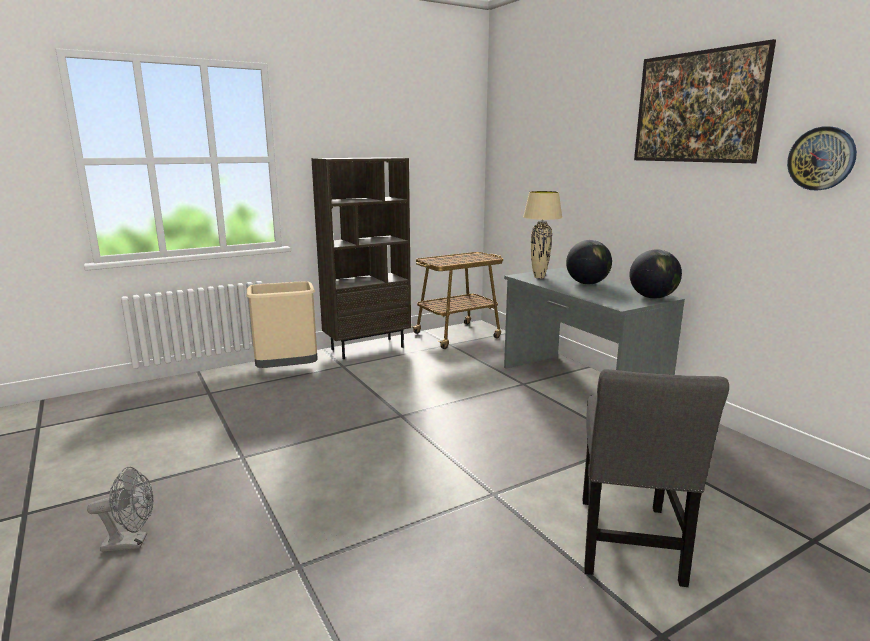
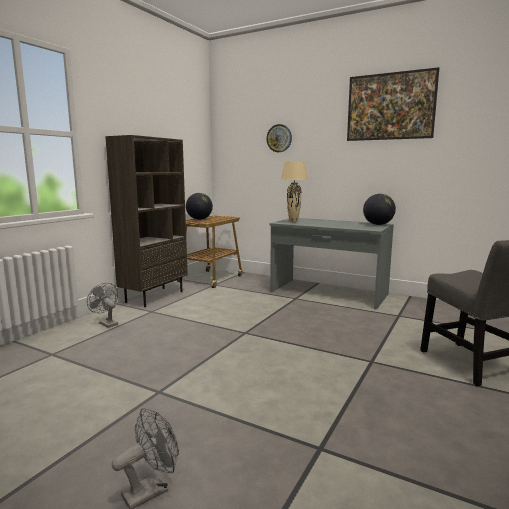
camera: 30 degrees left, 5 degrees down
(286, 370) = (106, 323): beige trash can -> grey fan
(587, 283) = (328, 222): globe -> globe (199, 219)
(821, 158) = (473, 133): wall clock -> wall clock (279, 138)

